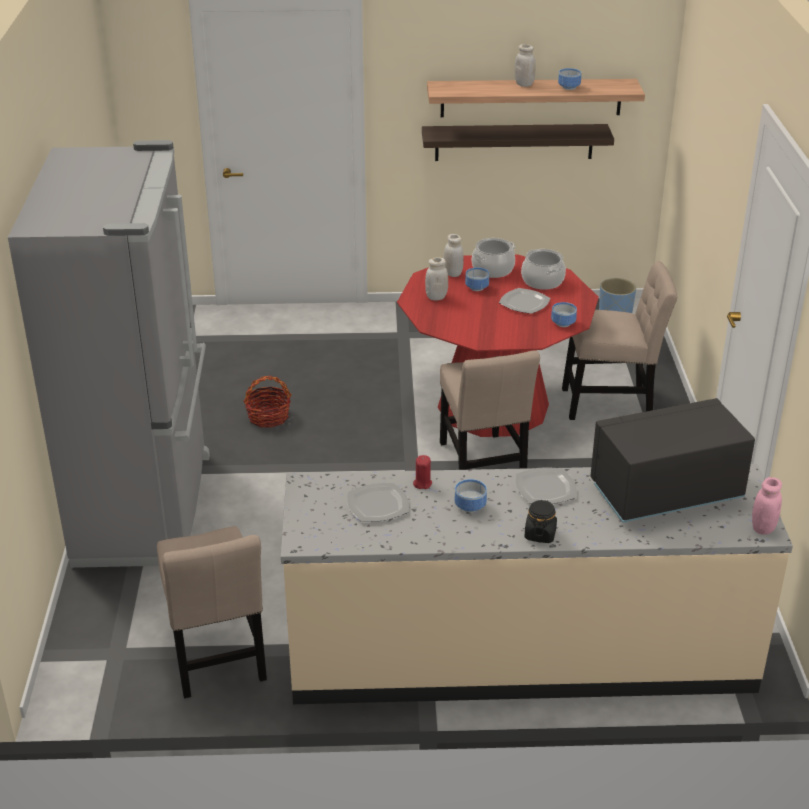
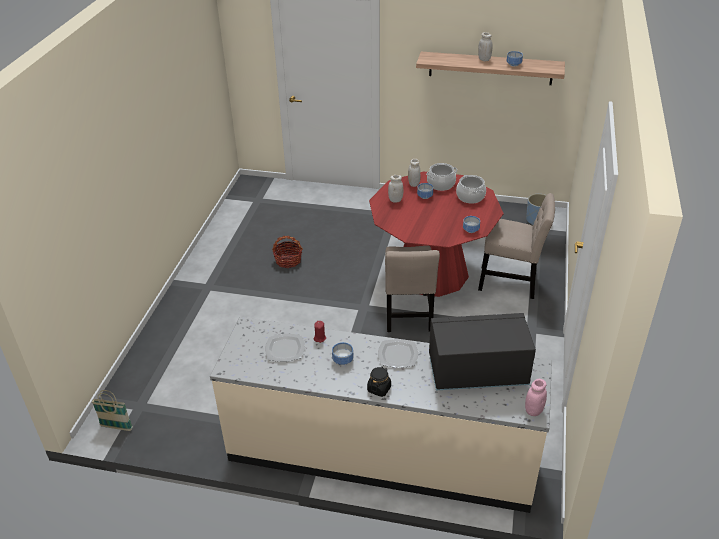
camera: 15 degrees right, 5 degrees up
(91, 689) = (116, 427): none -> basket
(147, 508) = (194, 312): grey fridge -> none
(217, 657) = (196, 420): beige chair -> none
(514, 142) = (478, 96): shelf -> none
(524, 302) = (451, 211): plate -> none

